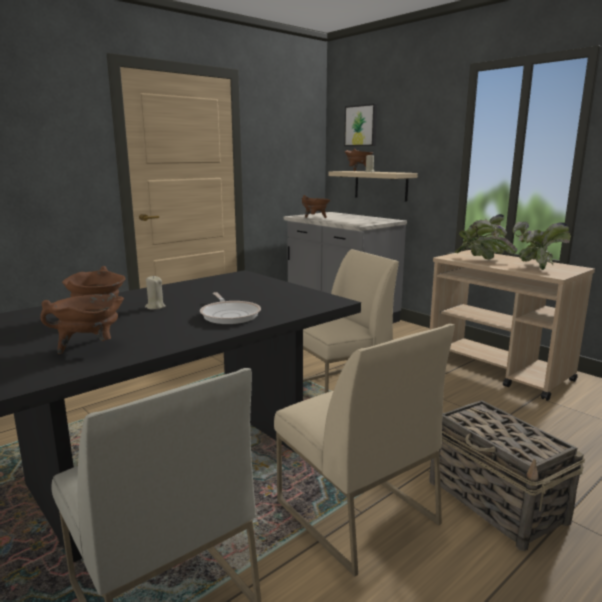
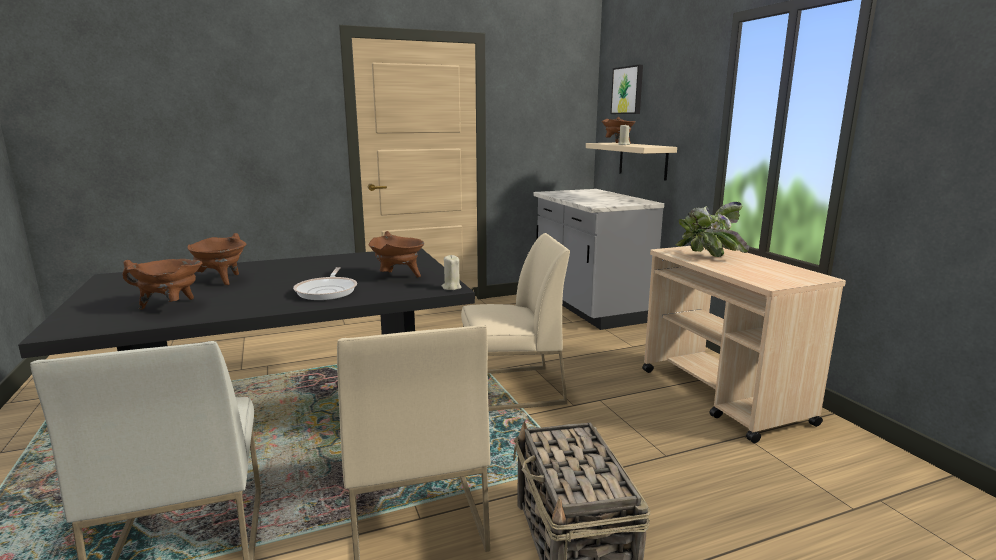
camera: 20 degrees right, 0 degrees up
(155, 307) = (279, 276): beige candle -> beige candle (451, 287)
(315, 218) = (561, 196): brown cooking pot -> brown cooking pot (398, 277)
(534, 268) = (758, 273): potted plant -> none

